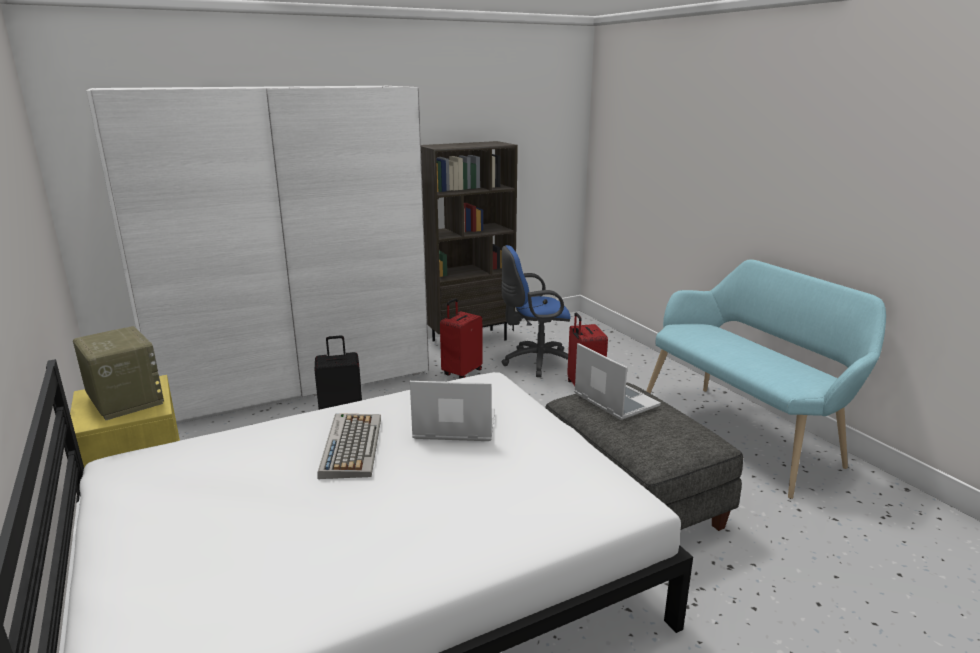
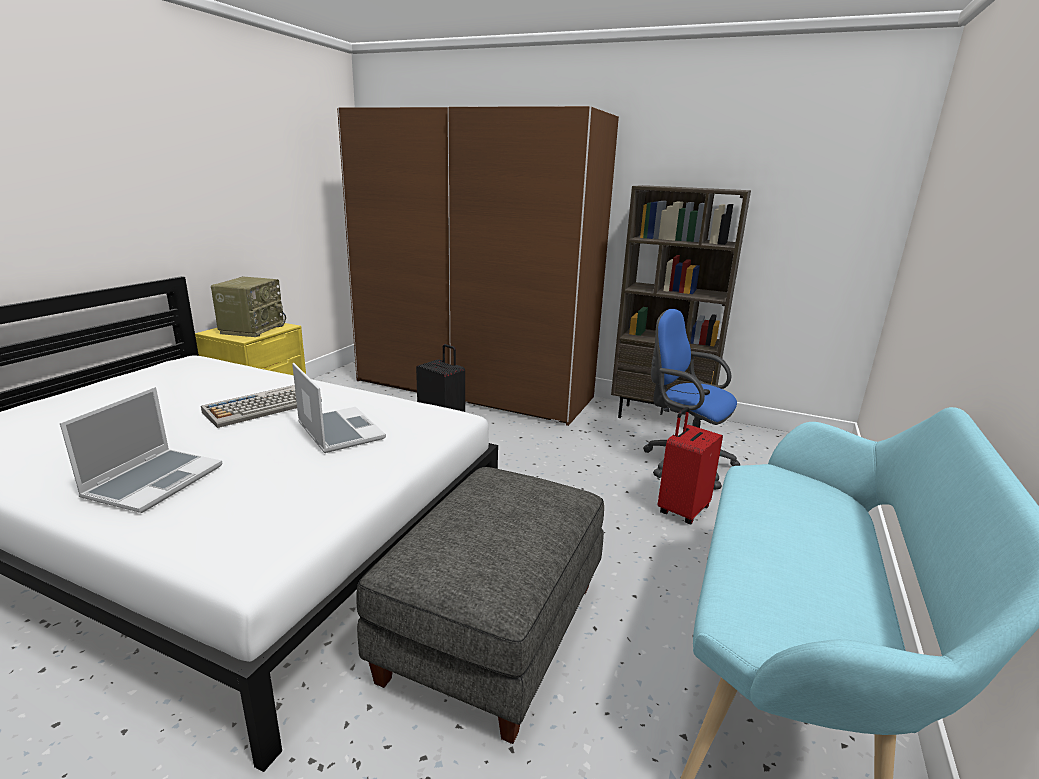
camera: 50 degrees right, 0 degrees up
(295, 382) = (473, 389): white wardrobe -> brown wardrobe
(461, 372) = (595, 438): red suitcase -> none
(614, 400) = (515, 494): laptop -> laptop (155, 481)

